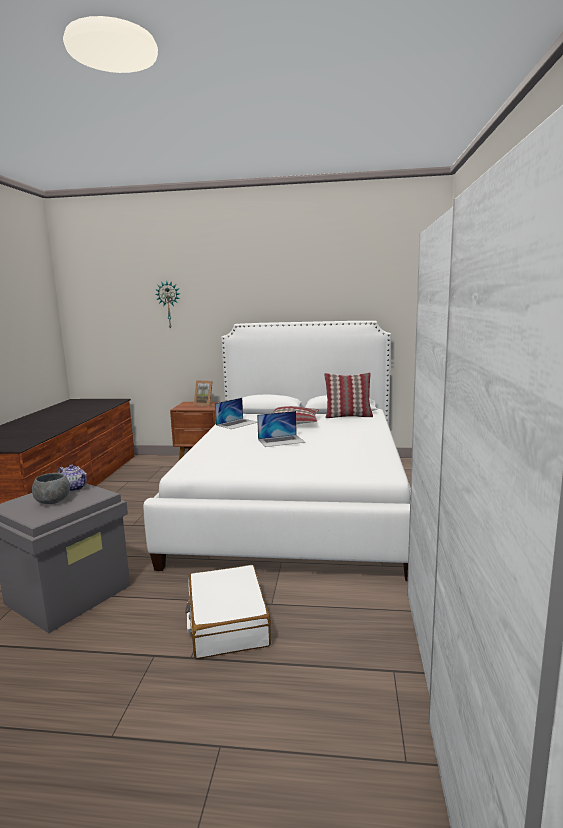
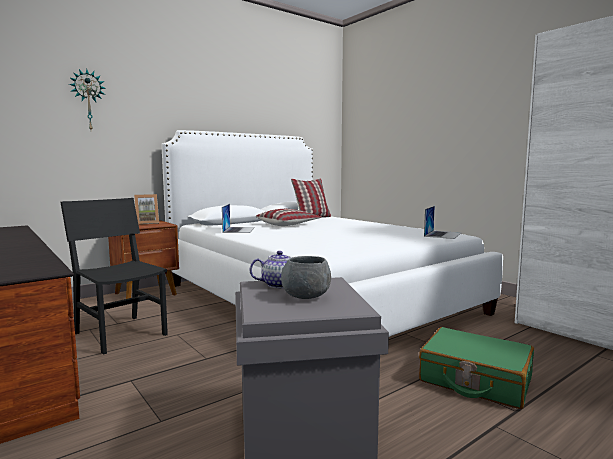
camera: 45 degrees left, 5 degrees down
(133, 490) = (121, 334): none -> black chair
(227, 622) = (475, 380): white suitcase -> green suitcase
(281, 441) = (328, 231): laptop -> laptop (443, 234)

